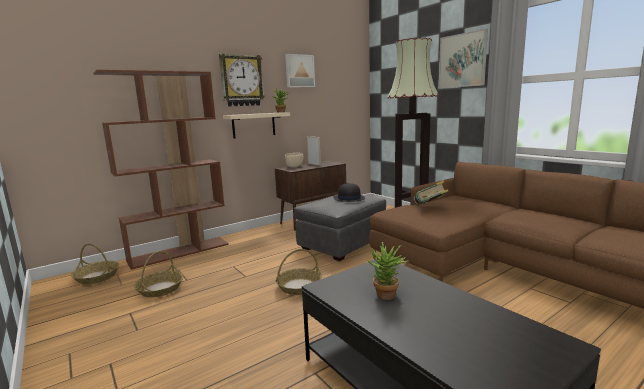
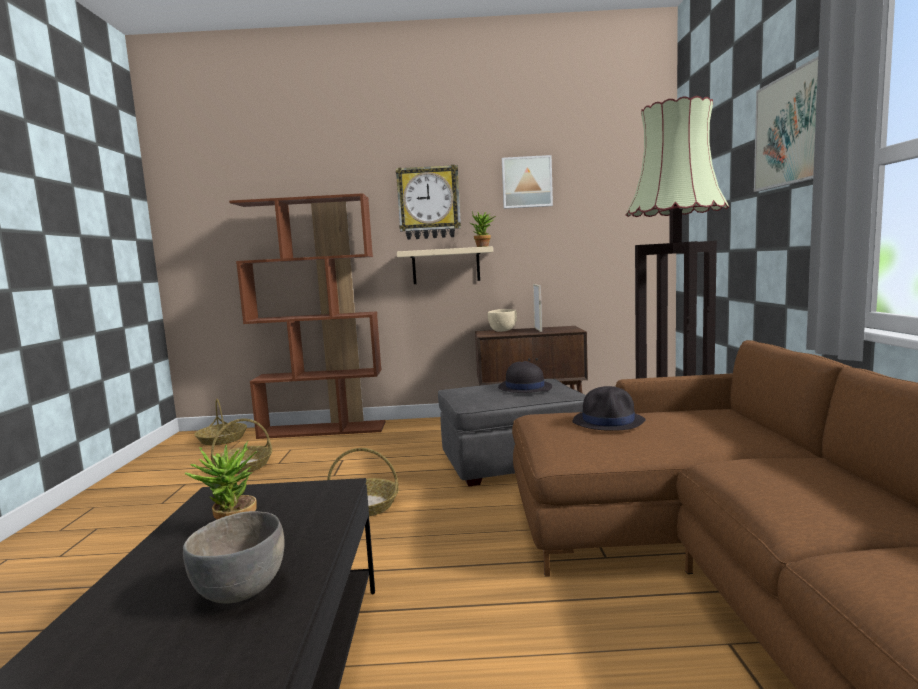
camera: 35 degrees right, 5 degrees down
(430, 208) = (609, 421): book -> black hat
(461, 313) = (242, 591): none -> grey bowl

